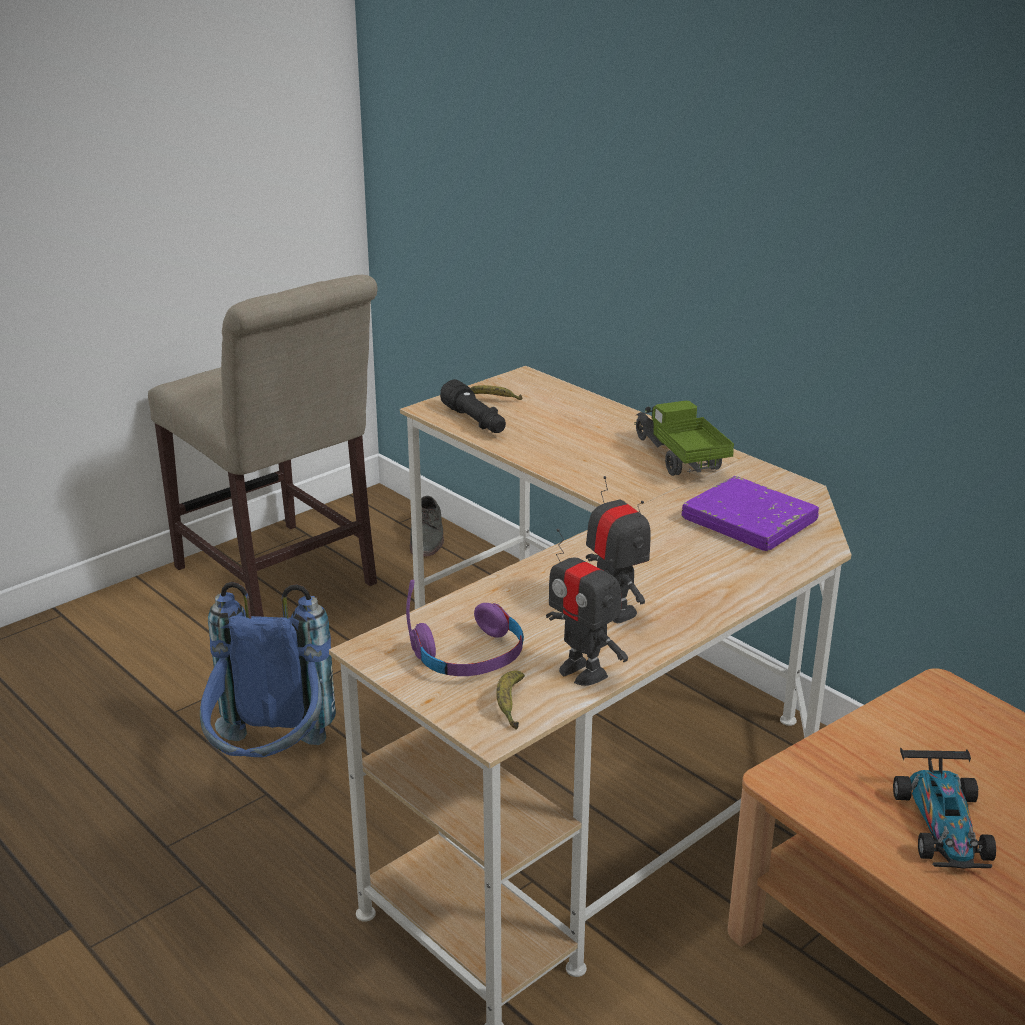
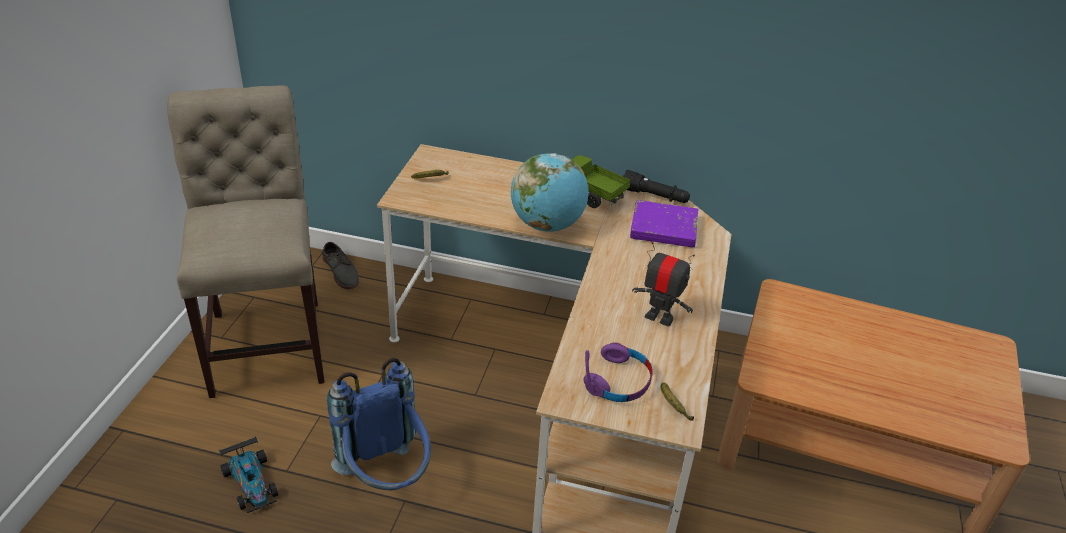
camera: 35 degrees left, 10 degrees up
(280, 580) = (268, 340): beige chair -> beige chair turned 120 degrees counterclockwise
(475, 422) = (438, 201): black flashlight -> black flashlight (654, 196)
(583, 671) = (685, 366): toy robot -> none
(585, 477) = (547, 225): none -> globe
(943, 825) = (844, 373): toy car -> toy car (251, 482)

